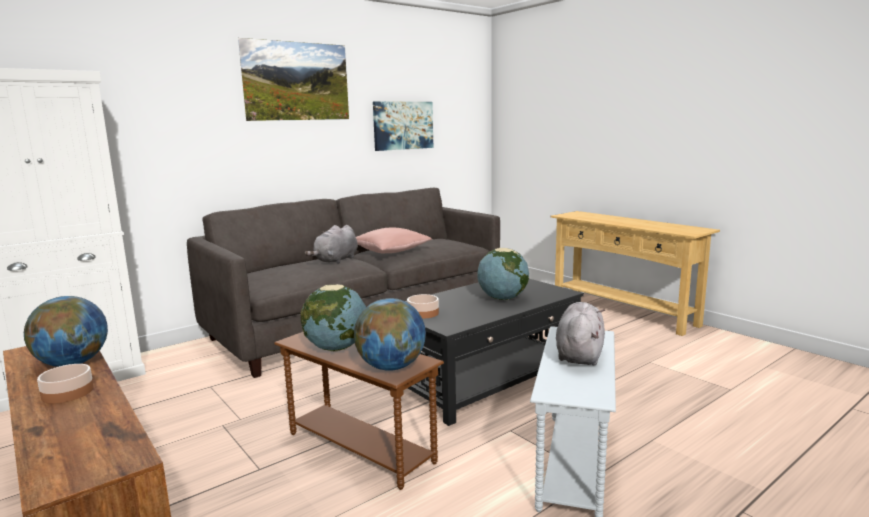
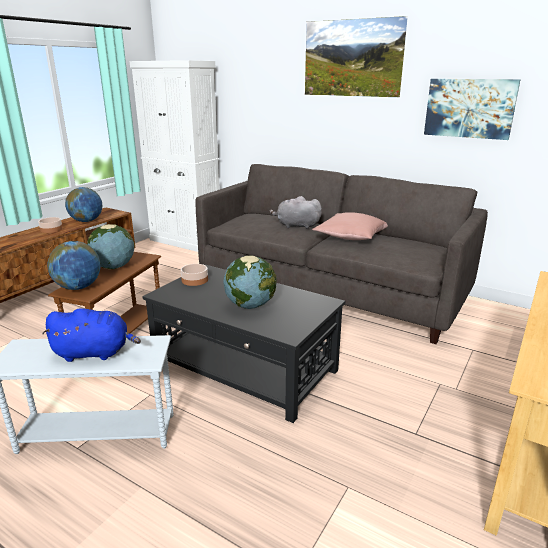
camera: 70 degrees right, 10 degrees up
(579, 354) = (95, 353): grey plush toy -> blue plush toy

